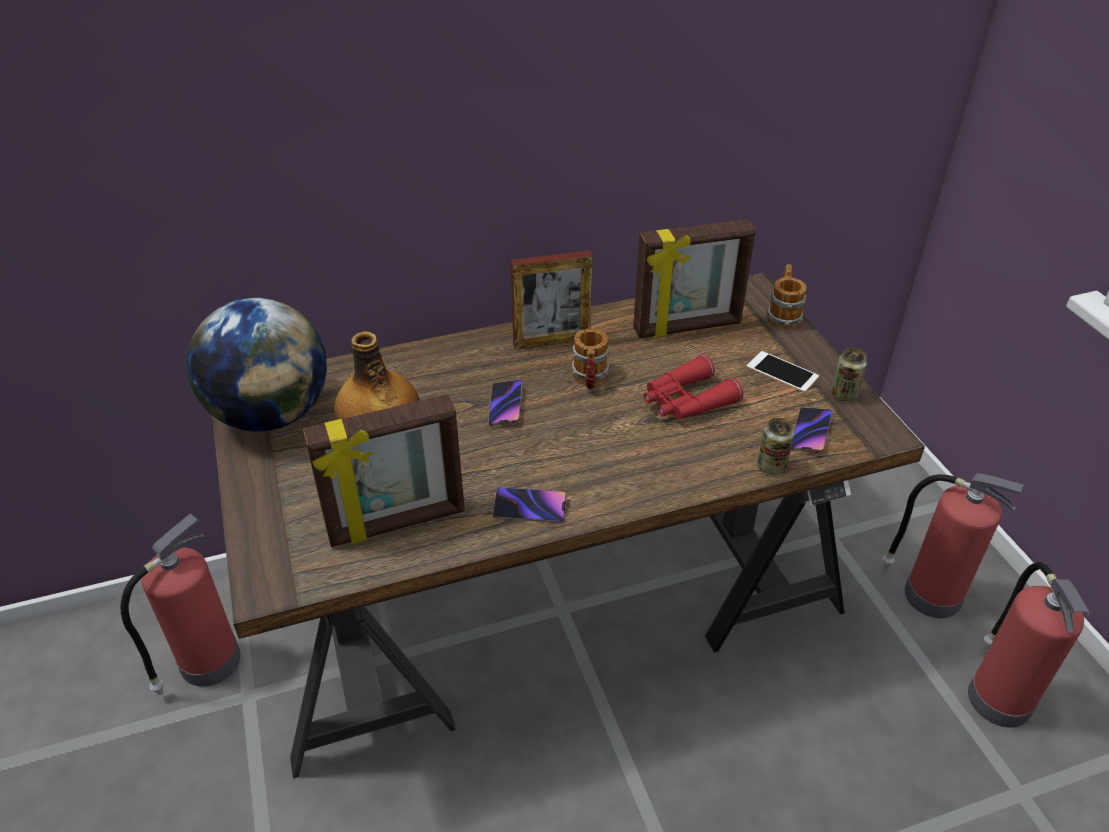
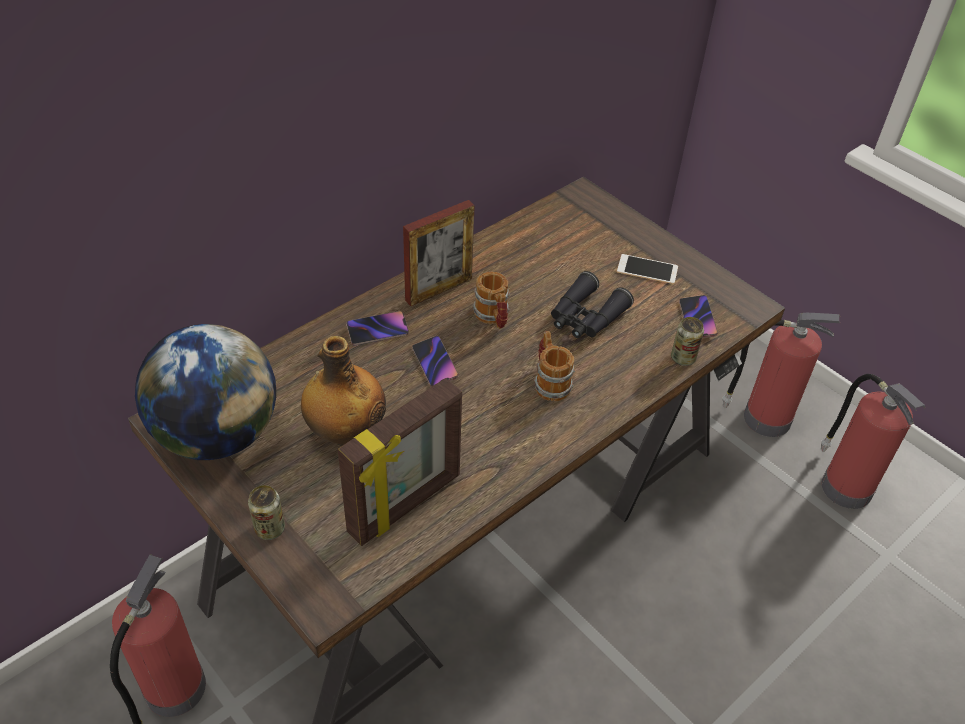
camera: 25 degrees left, 5 degrees up
(530, 508) = (512, 454): phone -> phone (377, 330)
(686, 401) = (585, 317): red binoculars -> black binoculars
(687, 328) = (548, 246): picture frame -> none
(783, 315) = (620, 215): mug -> mug (550, 382)
(844, 394) = (704, 278): can -> can (269, 529)

